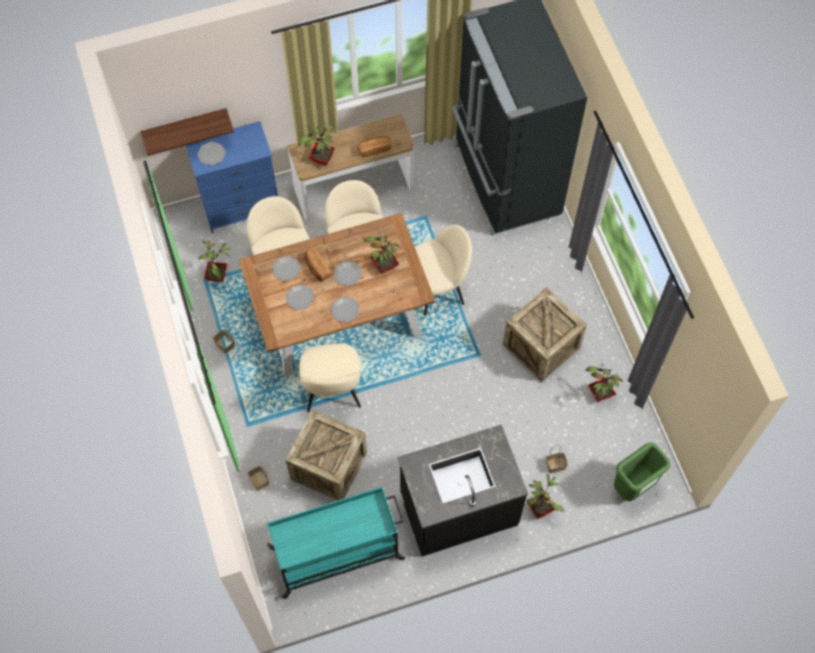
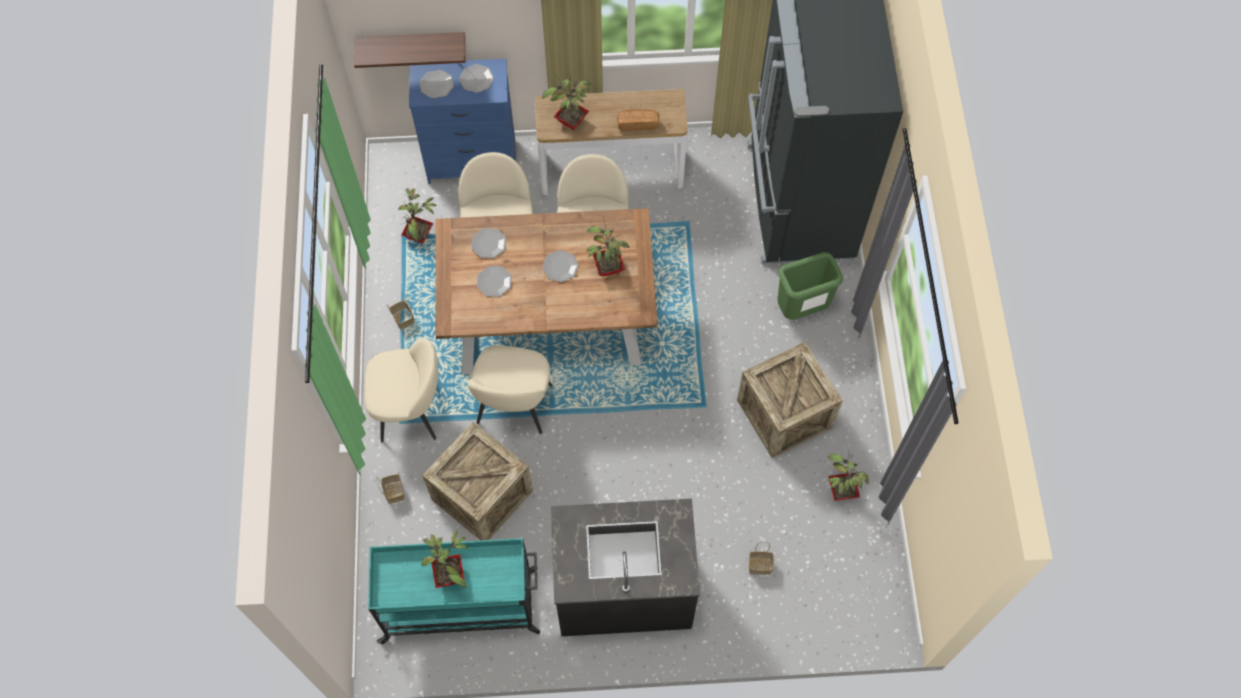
camera: 15 degrees right, 0 degrees up
(316, 268) = (525, 251): bread -> none
(345, 310) = (544, 310): plate -> plate (476, 79)
(438, 288) = (678, 312): beige chair -> beige chair (411, 409)
(541, 508) = (726, 615): potted plant -> potted plant (451, 575)
(633, 487) = (850, 618): green trash can -> green trash can (801, 309)

